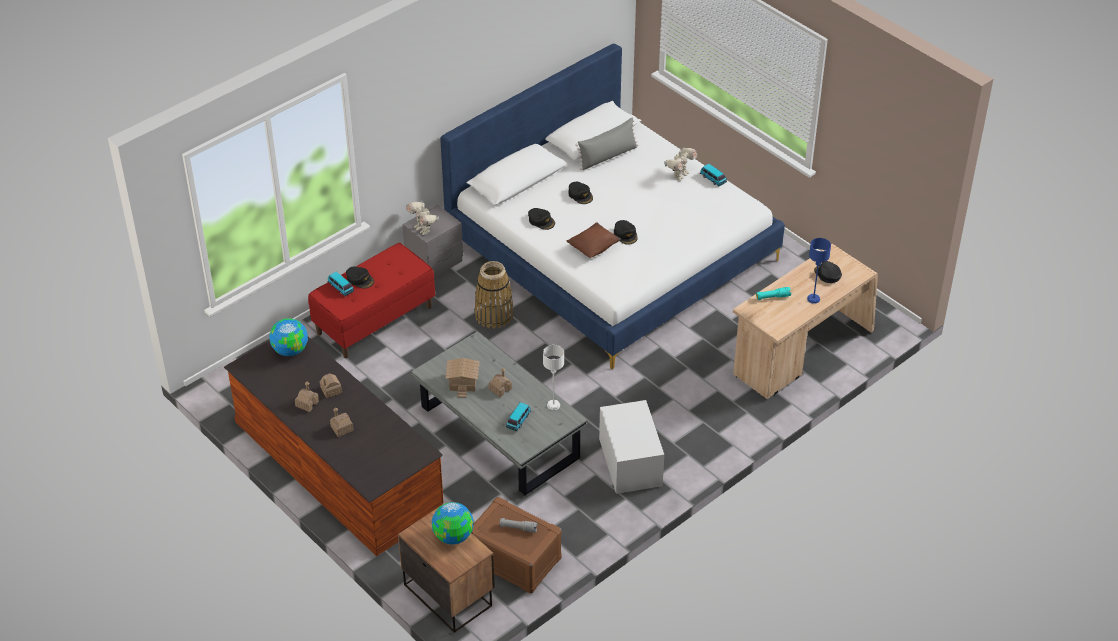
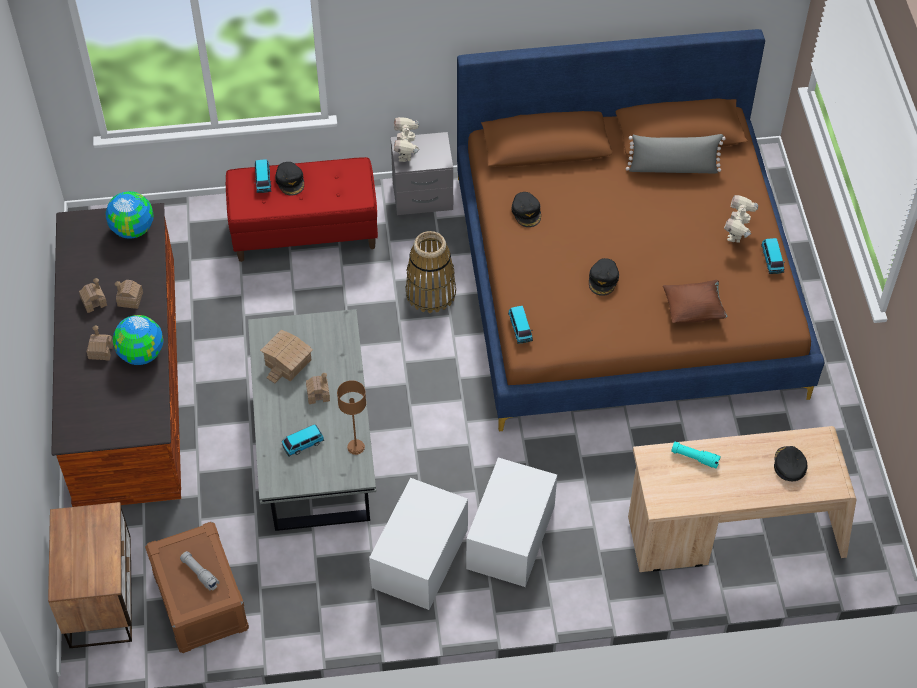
camera: 35 degrees right, 10 degrees up
(453, 536) = (99, 547): globe -> globe (141, 354)
(553, 405) = (355, 447): white table lamp -> brown table lamp
(580, 195) = (598, 202): black cap -> none
(593, 248) = (554, 277): brown pillow -> brown pillow (693, 310)
(600, 285) = (520, 329): none -> toy car
(612, 250) = (625, 283): white bed -> brown bed
(674, 422) = (510, 537): none -> white storage box
(680, 175) = (736, 235): toy robot -> toy robot turned 120 degrees clockwise
(813, 298) = (742, 488): blue table lamp -> none

